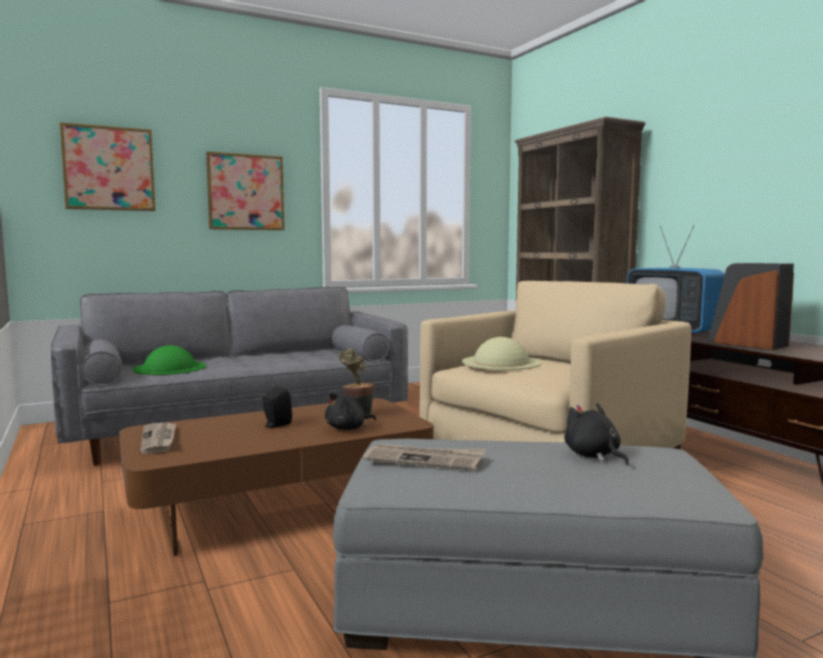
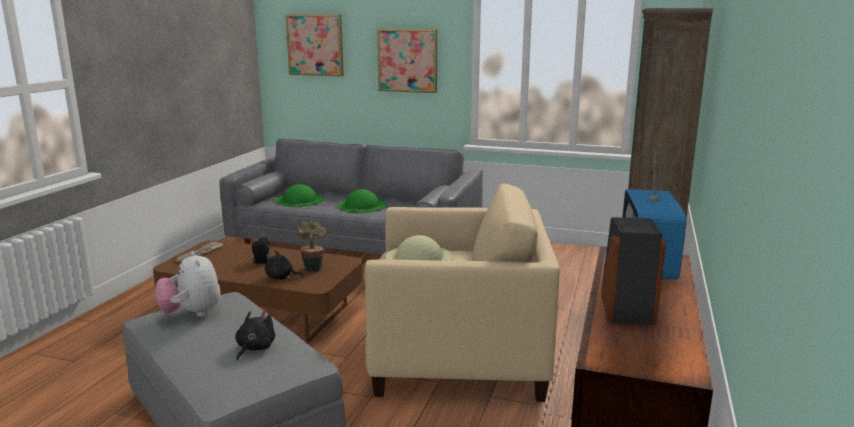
camera: 45 degrees right, 10 degrees up
(265, 359) = (362, 205): none -> green hat
(425, 460) = (192, 314): newspaper -> plush toy

